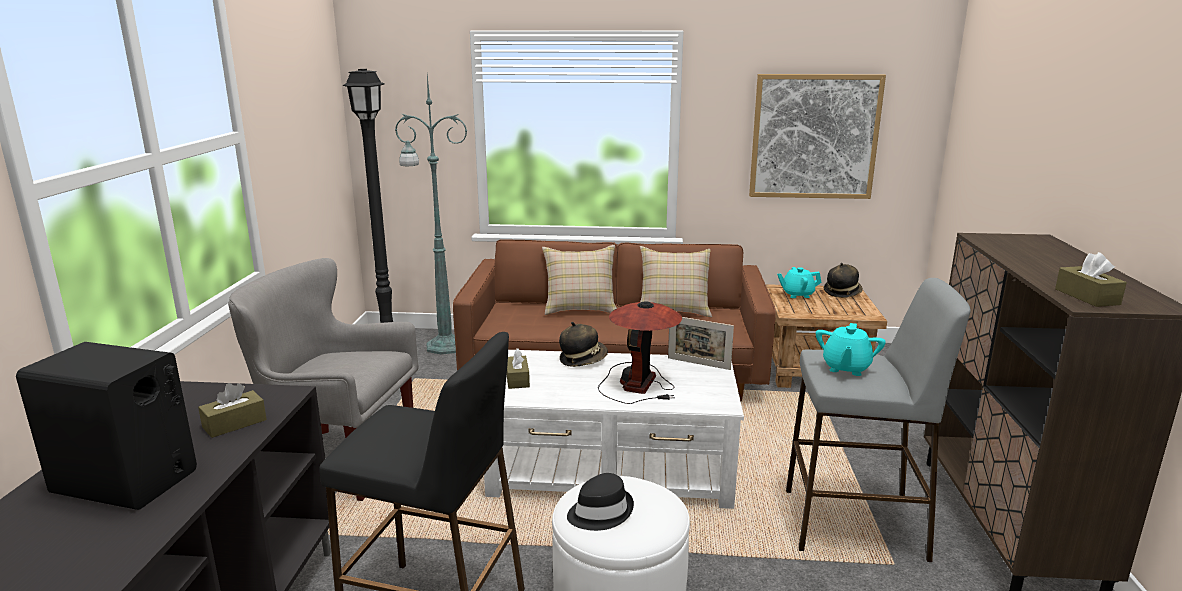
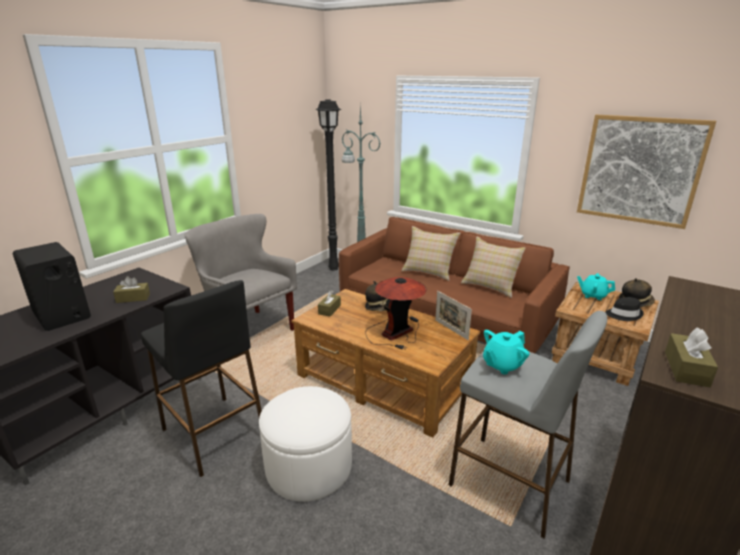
camera: 30 degrees right, 5 degrees up
(600, 512) = (289, 408): black hat -> black hat (623, 314)
(612, 468) = (383, 382): white coffee table -> brown coffee table

